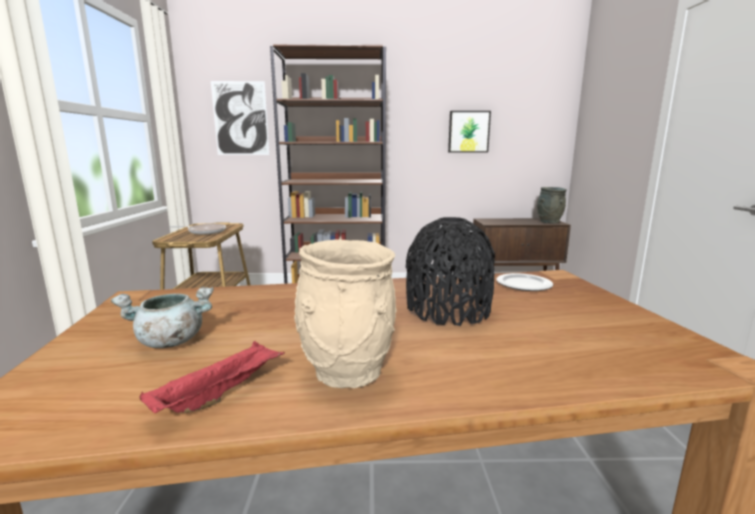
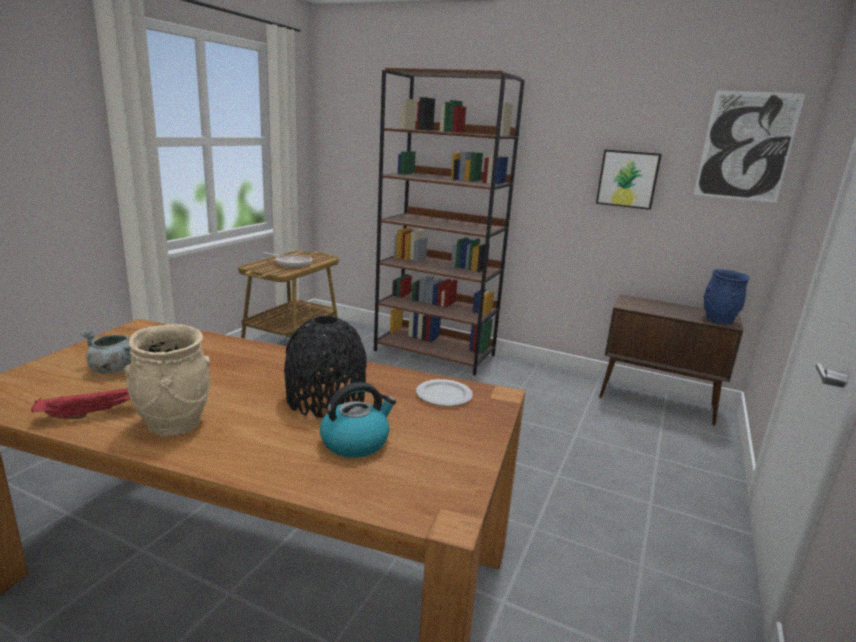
camera: 25 degrees right, 5 degrees up
(240, 118) = (366, 140): picture -> picture (746, 146)
(541, 333) = (356, 442): none -> kettle
(549, 222) = (718, 320): grey vase -> blue vase

